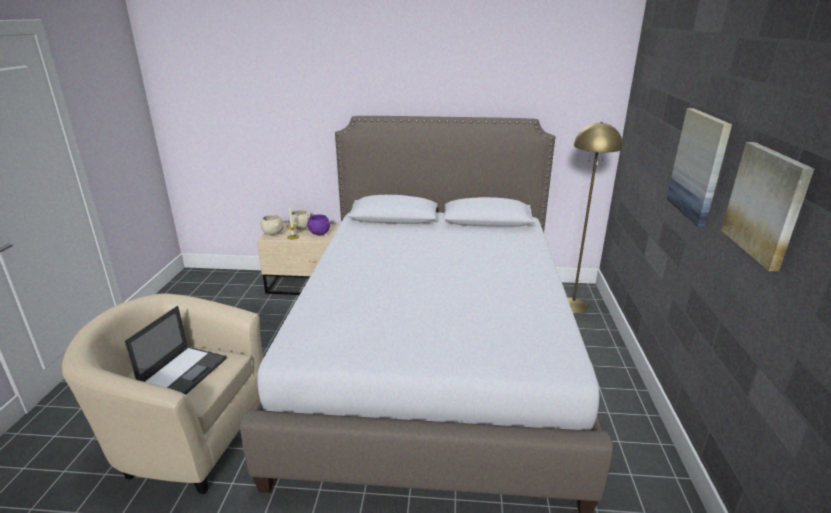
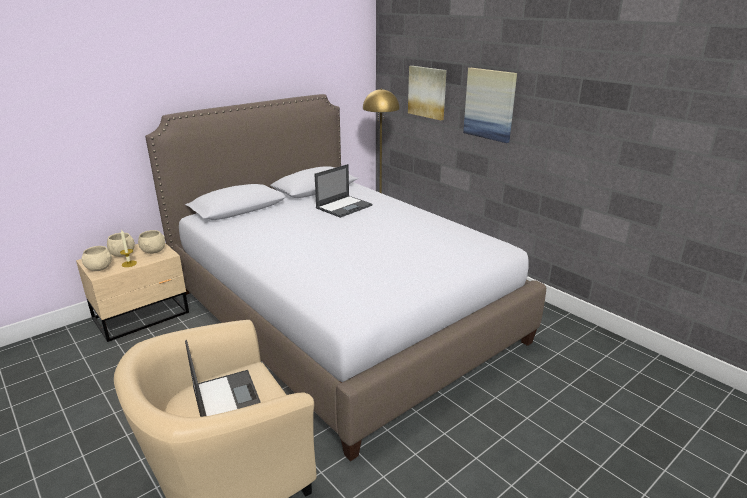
camera: 45 degrees left, 0 degrees up
(319, 234) = (153, 252): purple bowl -> beige bowl
(480, 246) = (344, 206): none -> laptop
(766, 203) = (564, 114): picture -> picture (427, 92)

